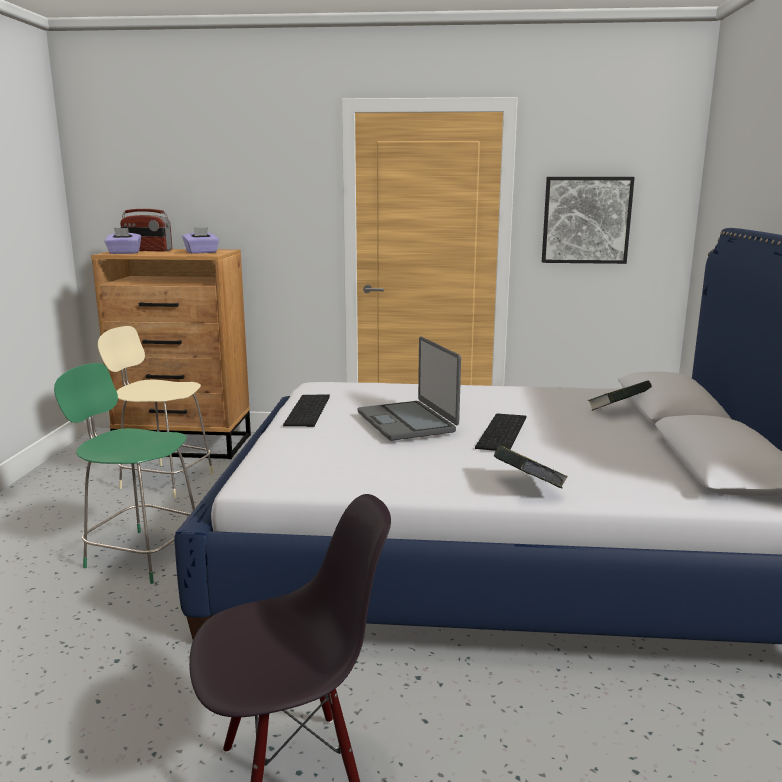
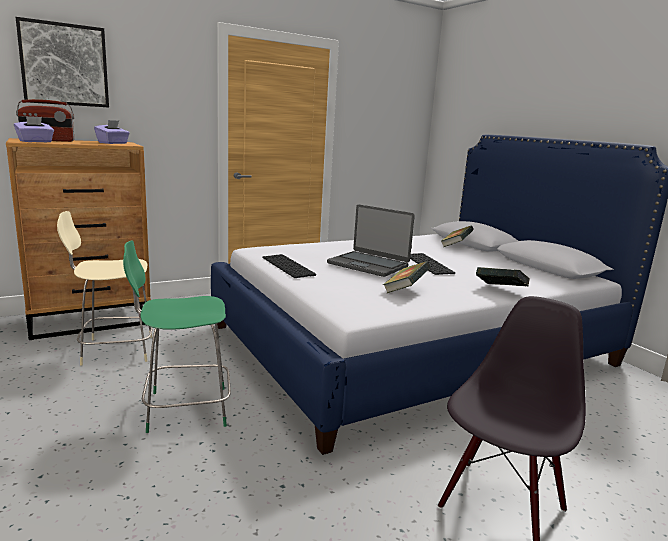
camera: 35 degrees left, 0 degrees up
(383, 463) = (405, 291): none -> book
(586, 220) = (376, 128): picture -> picture (64, 65)

